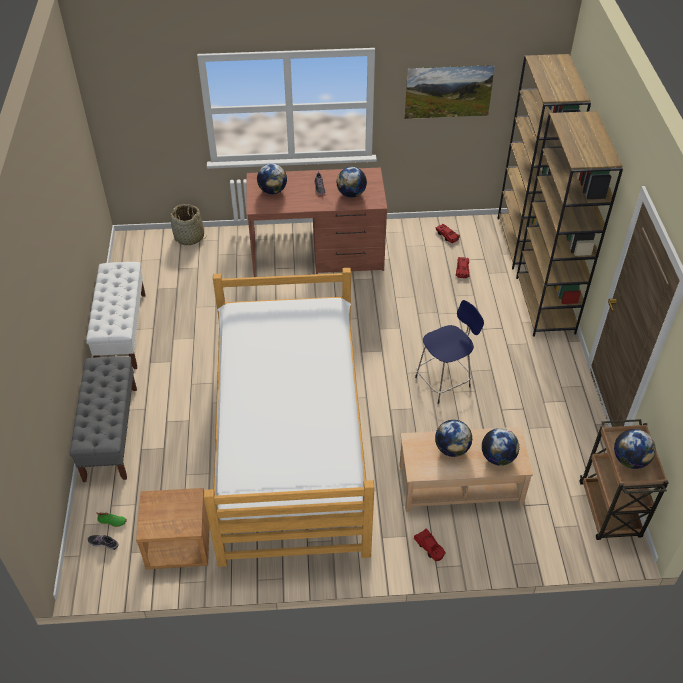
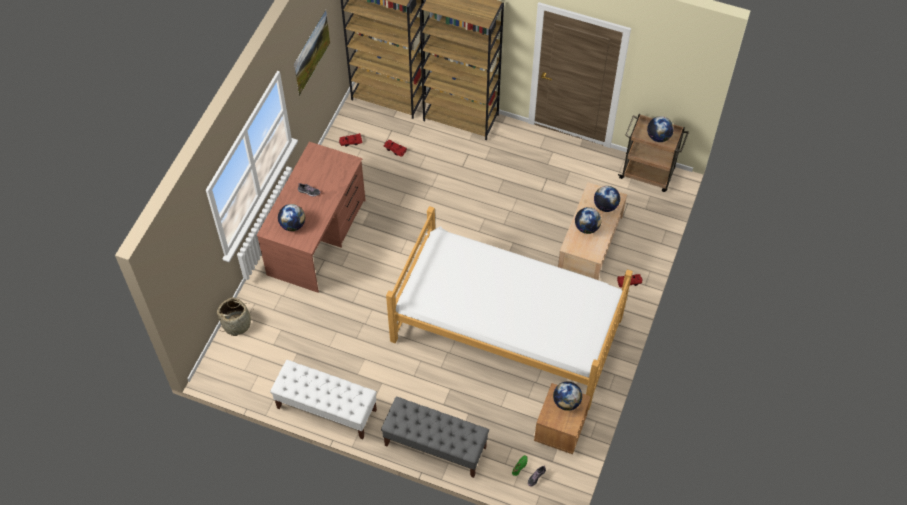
camera: 65 degrees left, 10 degrees up
(351, 194) = (330, 174): globe -> globe (566, 402)
(444, 381) = (499, 212): blue stool -> none

